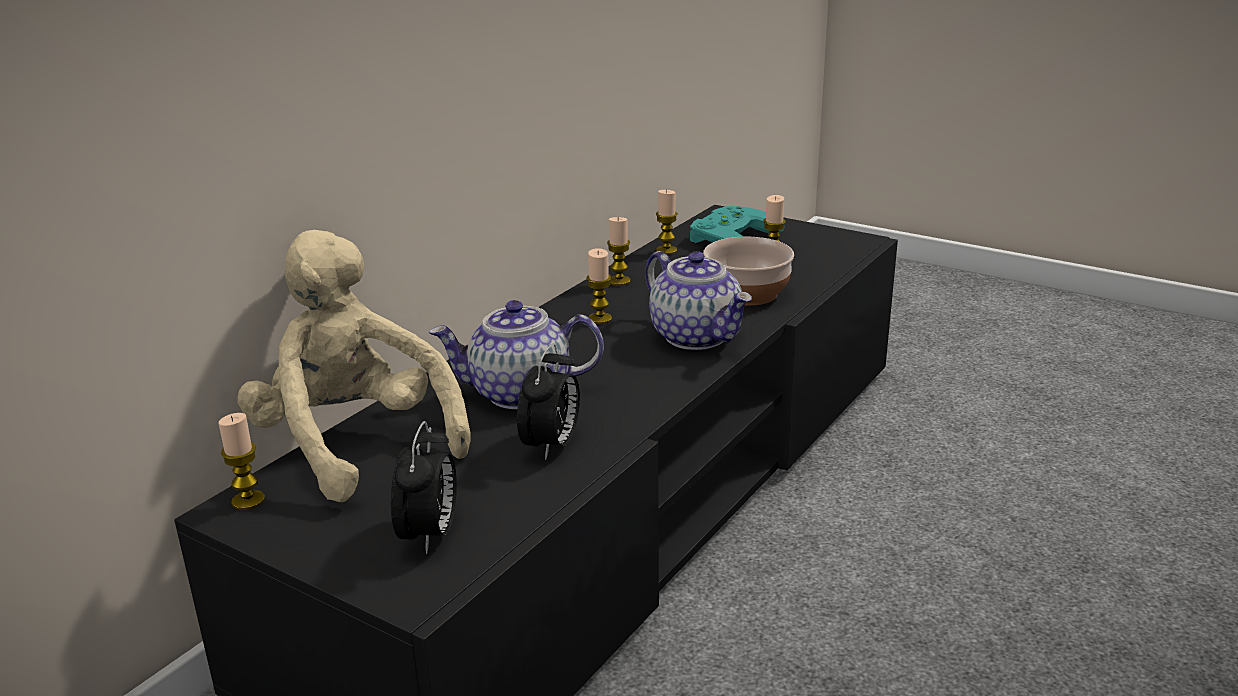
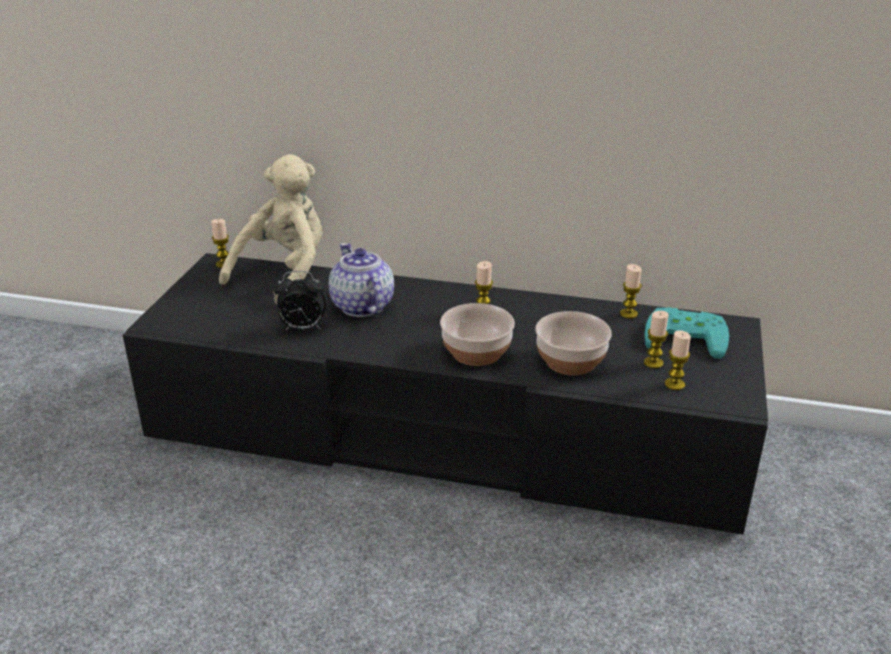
camera: 70 degrees right, 5 degrees up
(430, 535) = (203, 315): alarm clock -> none
(619, 281) = (552, 306): candle -> candle (674, 384)
(697, 336) = (477, 352): teapot -> bowl

